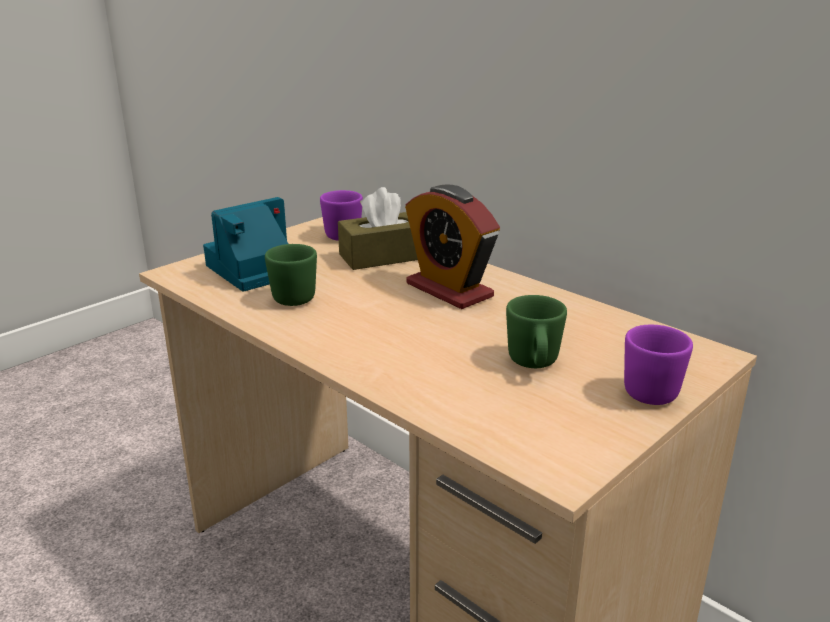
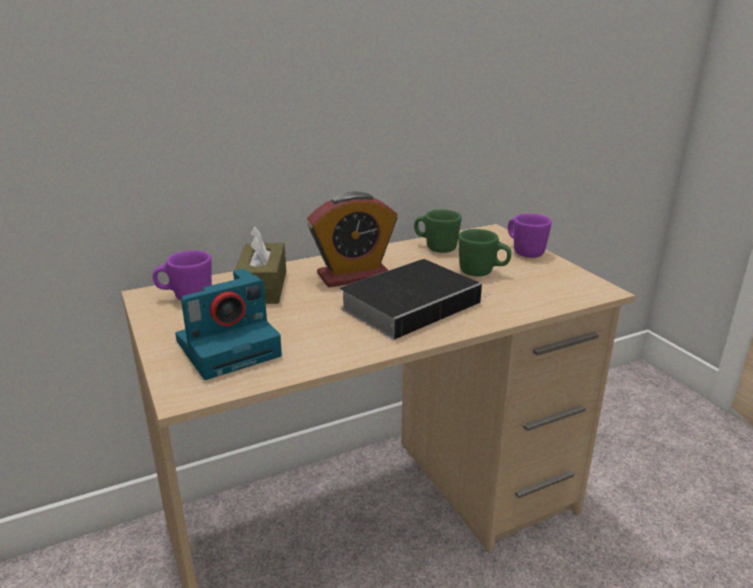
camera: 70 degrees left, 0 degrees up
(255, 270) = (230, 347): camera -> camera turned 105 degrees counterclockwise
(296, 296) = (311, 334): green mug -> green mug (435, 247)
(399, 332) = (412, 303): none -> book

